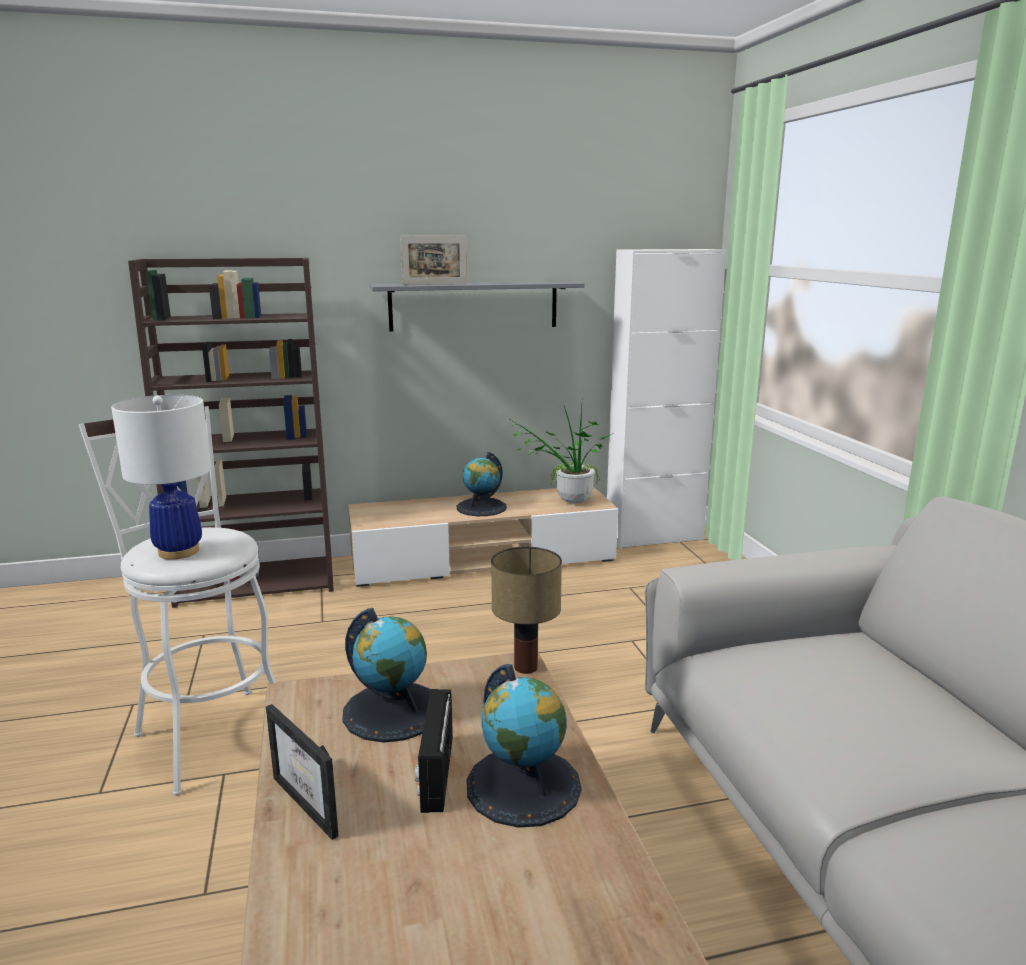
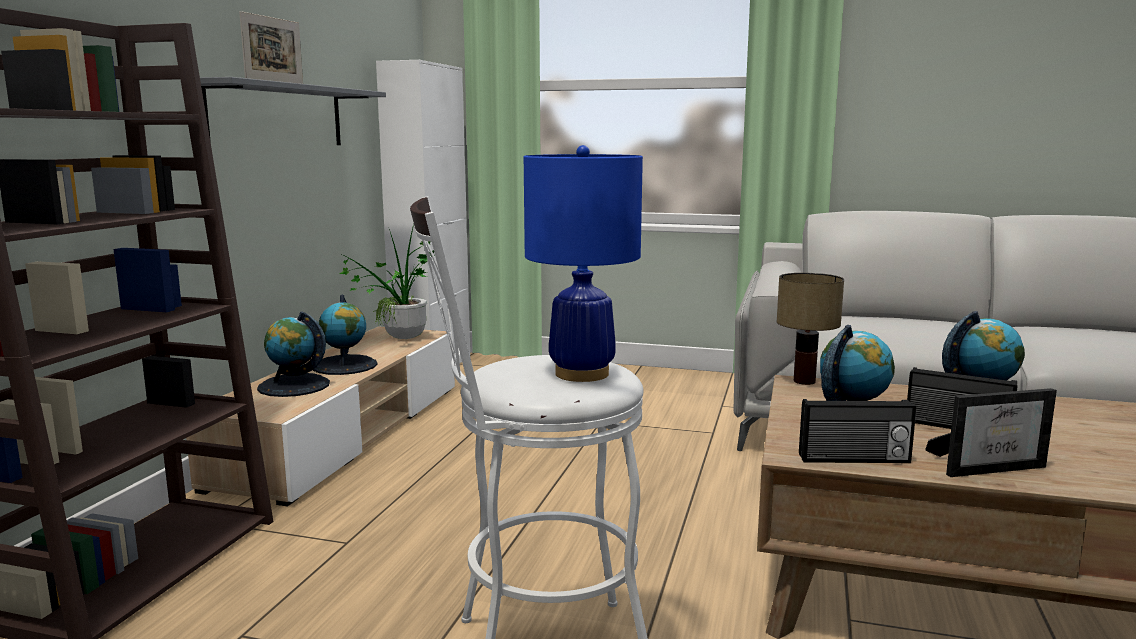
camera: 60 degrees left, 5 degrees down
(179, 551) = (582, 373): white table lamp -> blue table lamp
(298, 723) = (854, 459): none -> radio
(422, 510) = (293, 386): none -> globe

